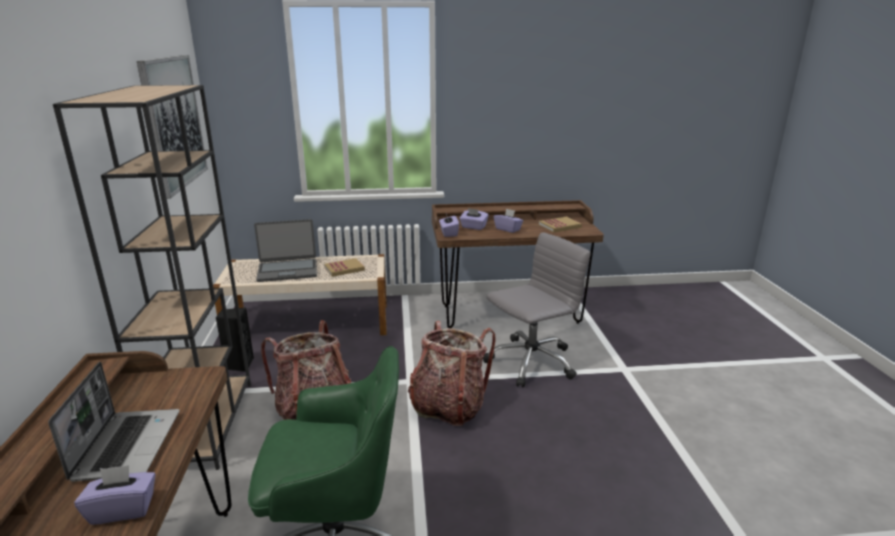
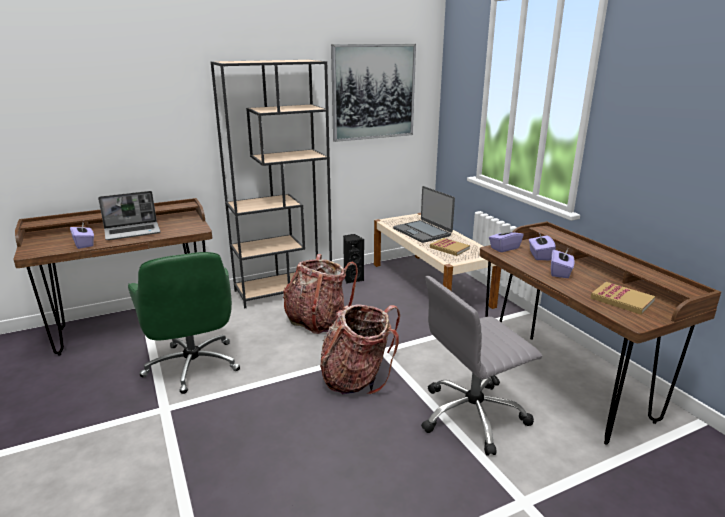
camera: 70 degrees right, 0 degrees up
(531, 362) = (472, 416): grey office chair -> grey office chair turned 120 degrees clockwise

